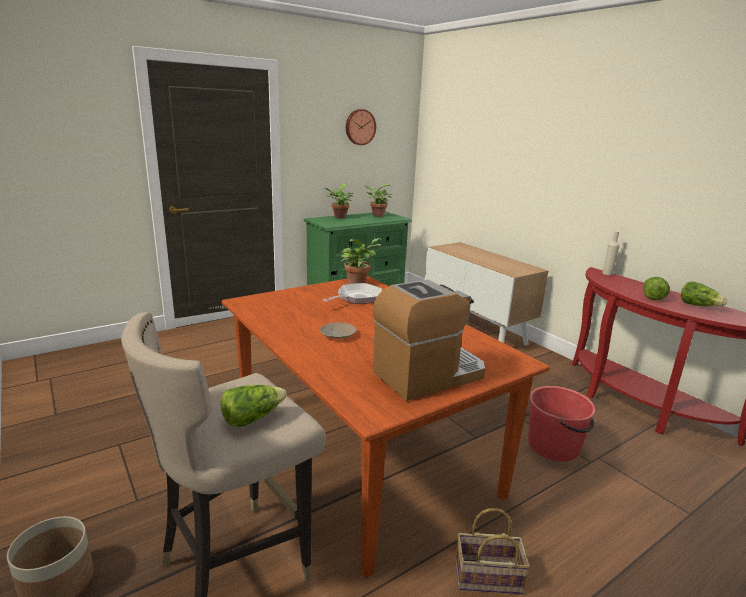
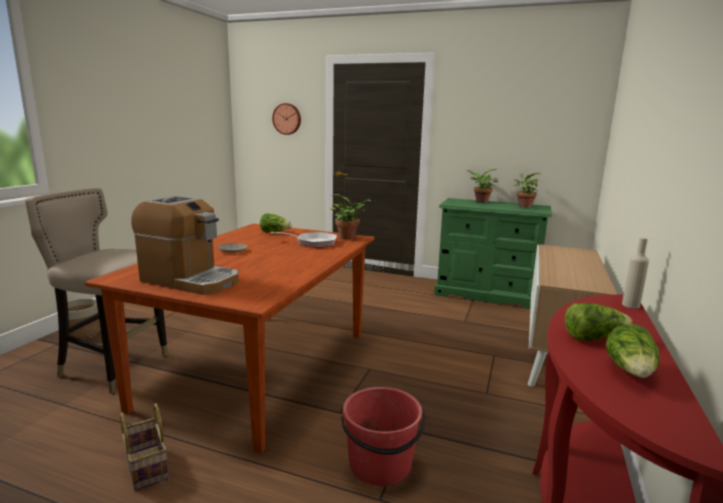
camera: 55 degrees right, 5 degrees down
(252, 418) = (96, 260): lettuce -> lettuce (275, 232)
(360, 127) = (523, 111): wall clock -> wall clock (287, 119)

